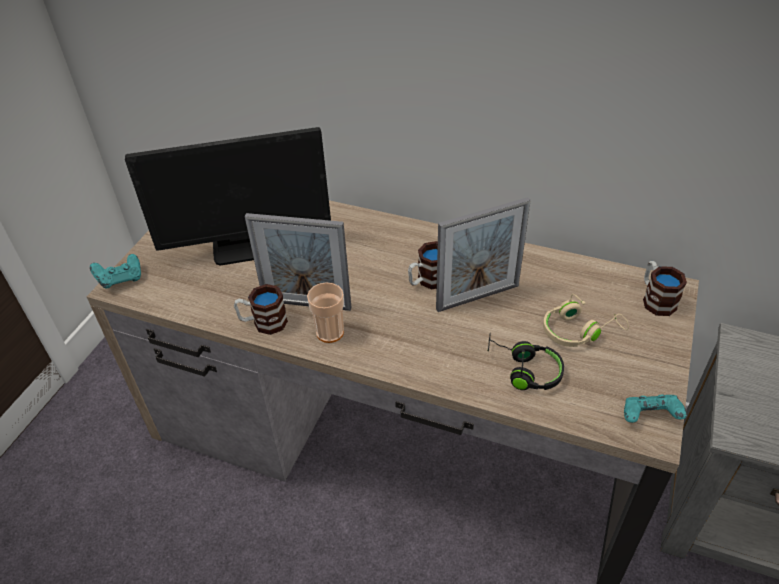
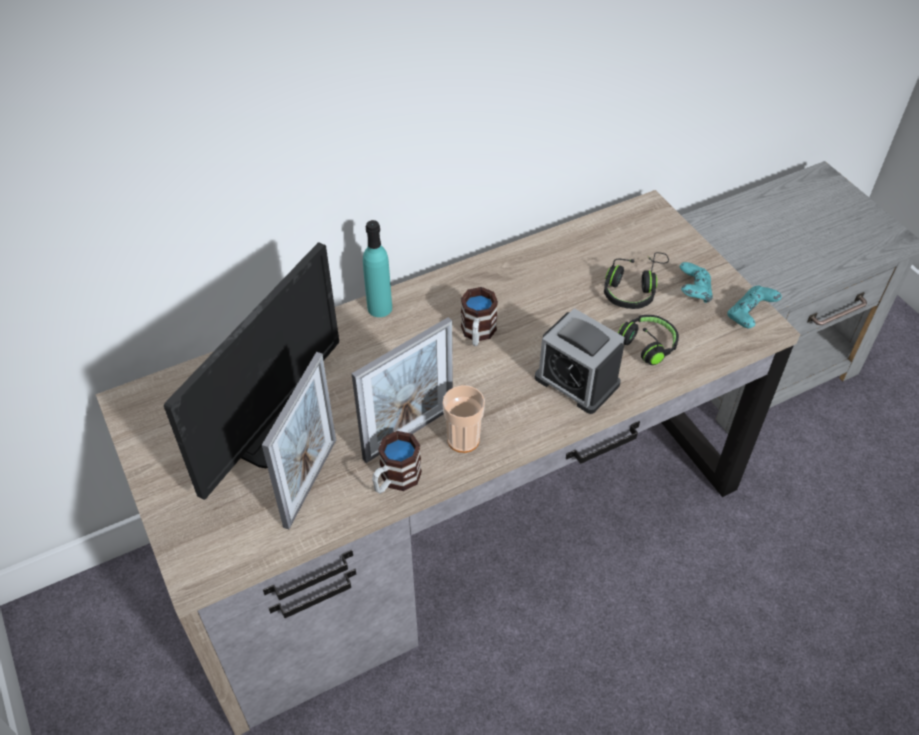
camera: 50 degrees left, 5 degrees up
(121, 280) = (188, 563): turquoise game controller -> turquoise game controller (693, 292)
(392, 226) = (379, 308): none -> turquoise bottle
(448, 356) = (577, 381): none -> alarm clock
(477, 297) = (533, 317): picture frame -> picture frame (310, 482)
(579, 330) = (633, 288): beige headphones -> black headphones
(655, 299) = (648, 225): mug -> none

